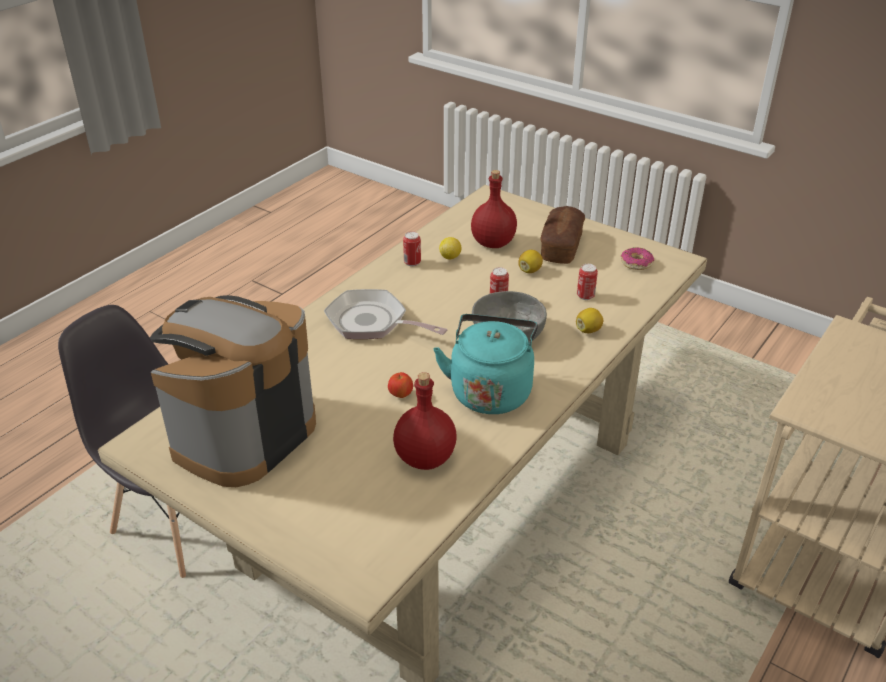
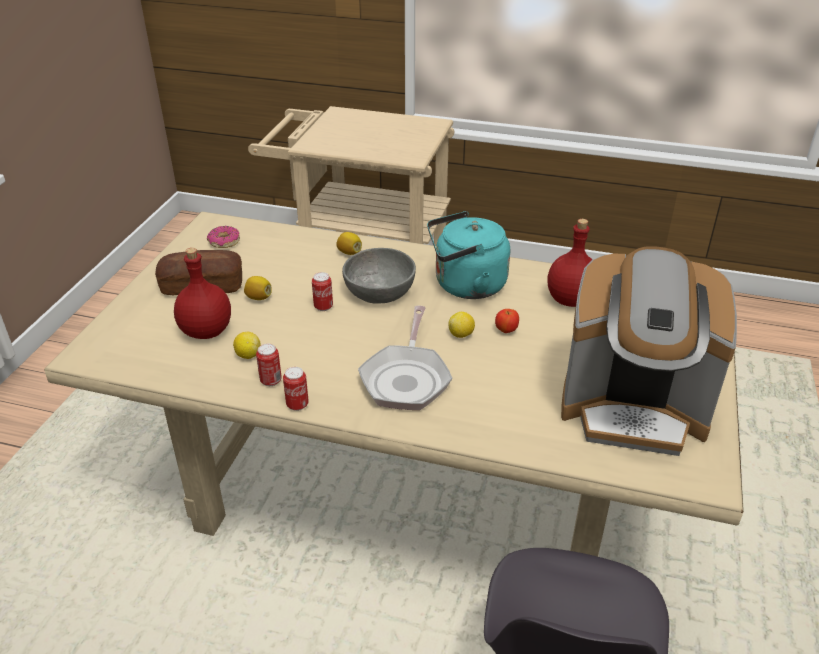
camera: 110 degrees left, 0 degrees up
(411, 366) = (461, 334): none -> lemon
(585, 296) = (294, 261): can -> can (297, 405)

